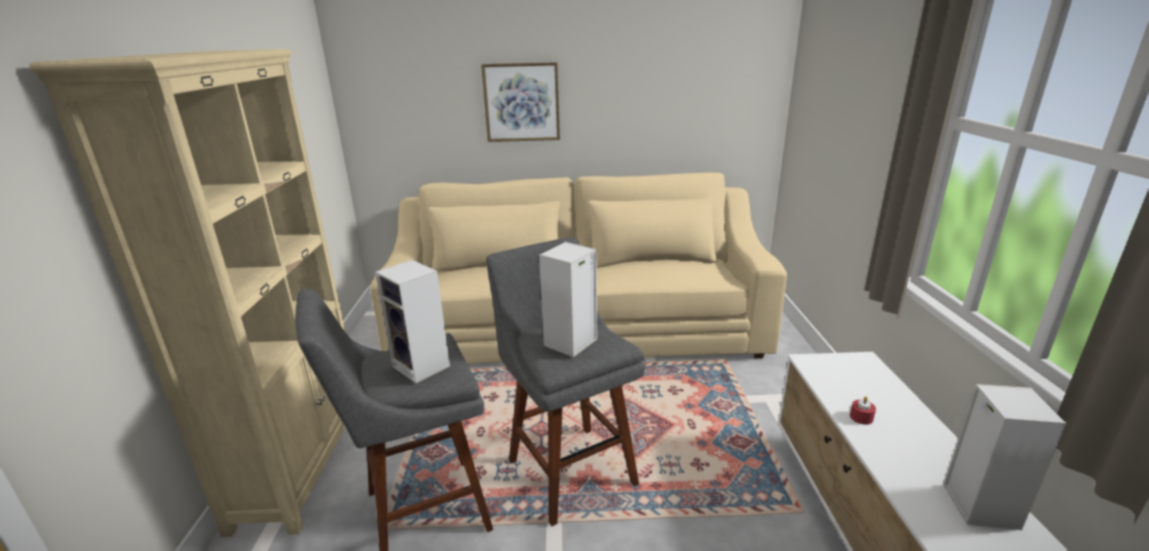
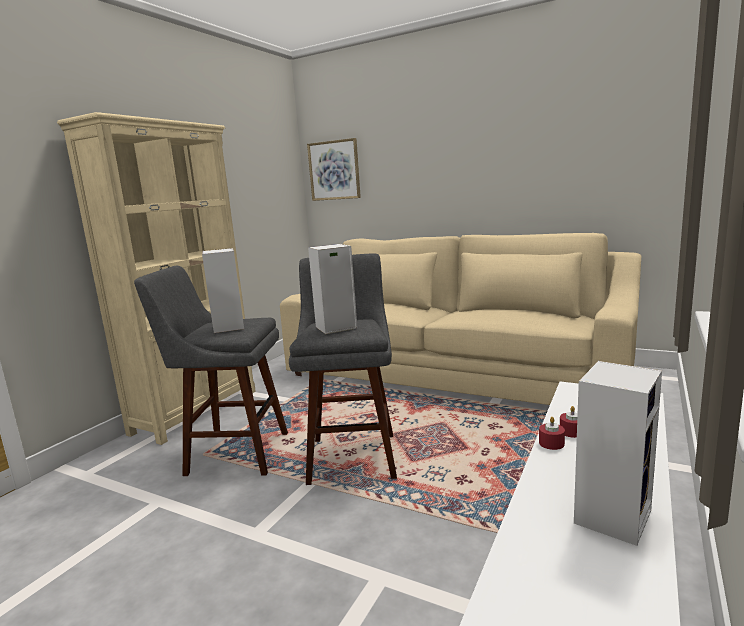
camera: 30 degrees right, 10 degrees down
(521, 102) = (429, 176): picture -> picture (334, 170)
(862, 436) = (551, 443): none -> red candle

